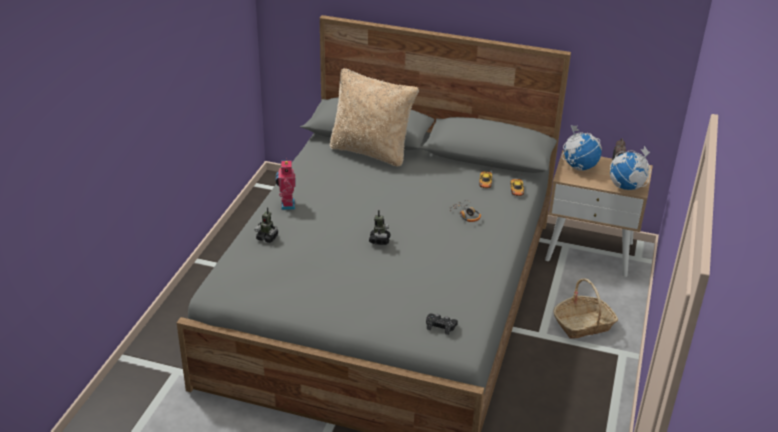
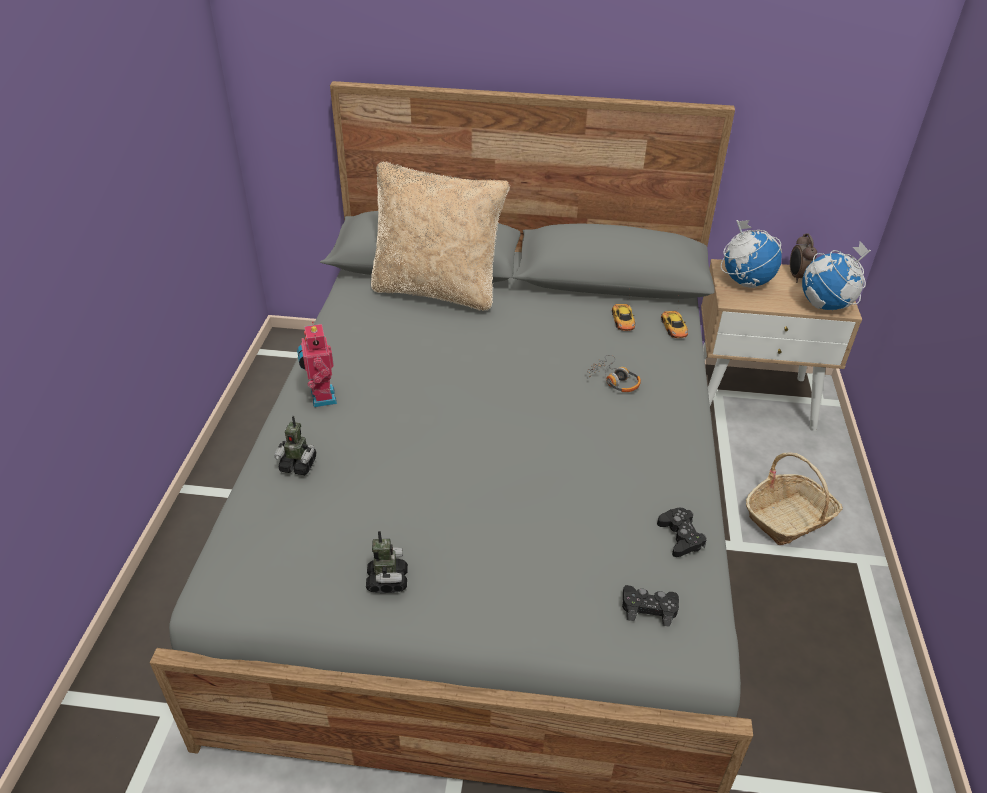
camera: 10 degrees left, 5 degrees up
(379, 240) = (492, 445): toy robot -> toy robot (387, 581)
(472, 297) = (680, 537): none -> black game controller

